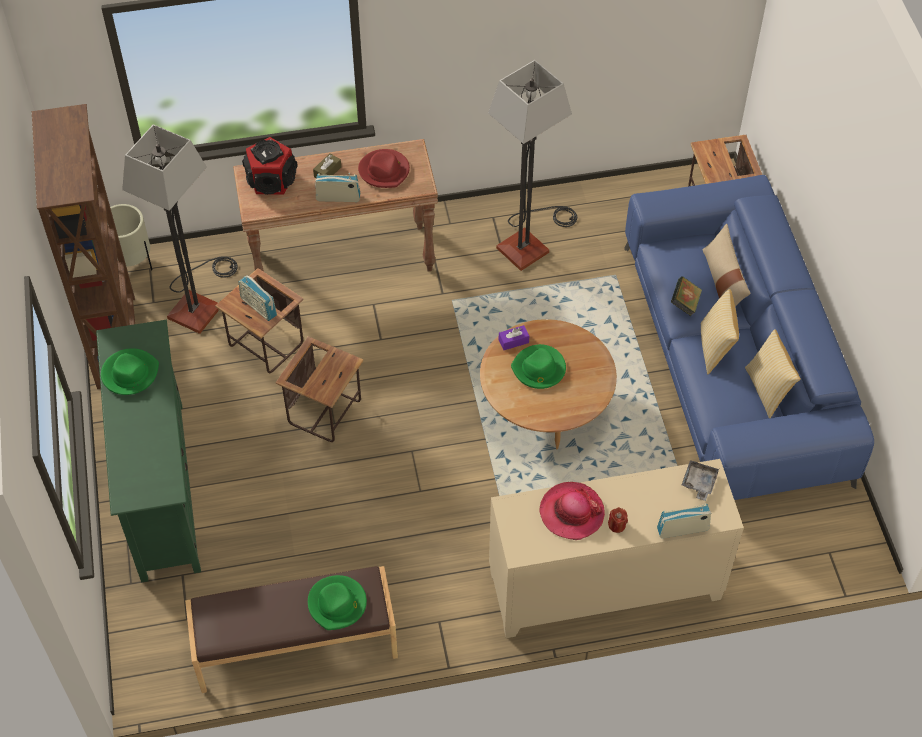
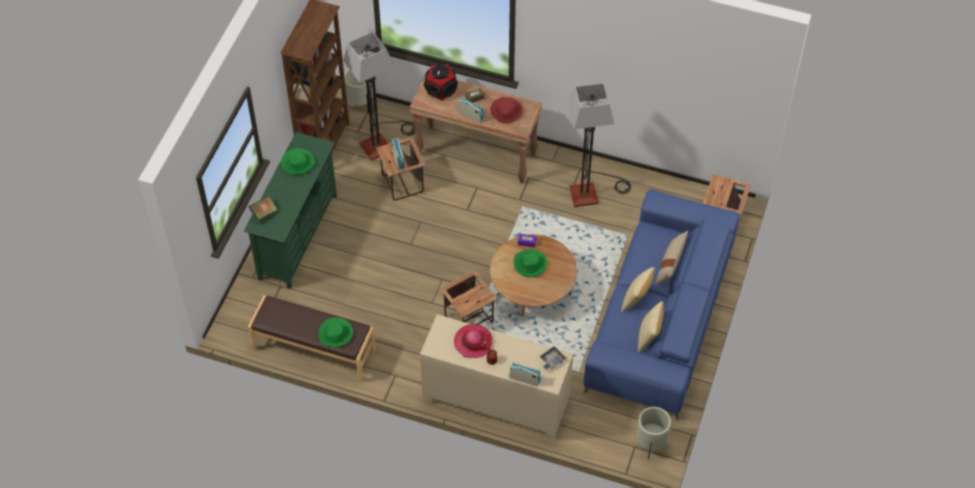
camera: 30 degrees right, 0 degrees up
(325, 412) = (410, 235): side table -> side table (469, 319)
(685, 303) = (638, 266): book -> book (263, 213)
(846, 538) = (650, 444): none -> beige planter

